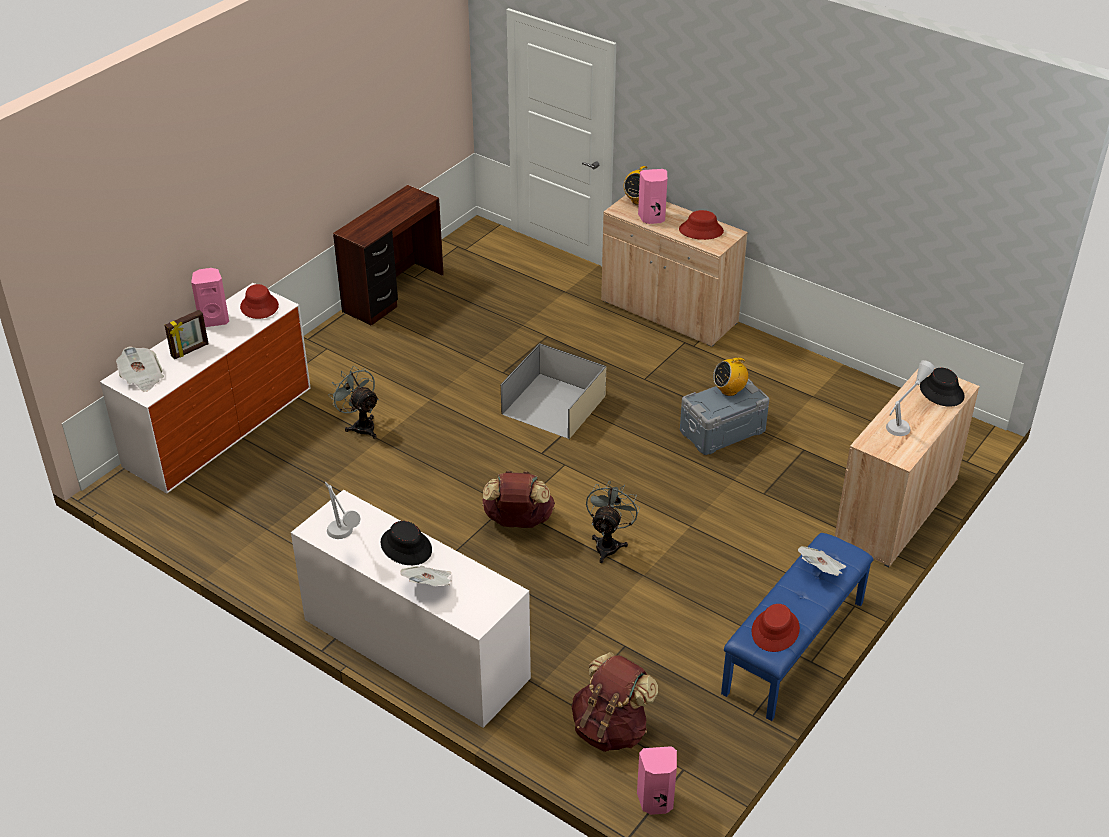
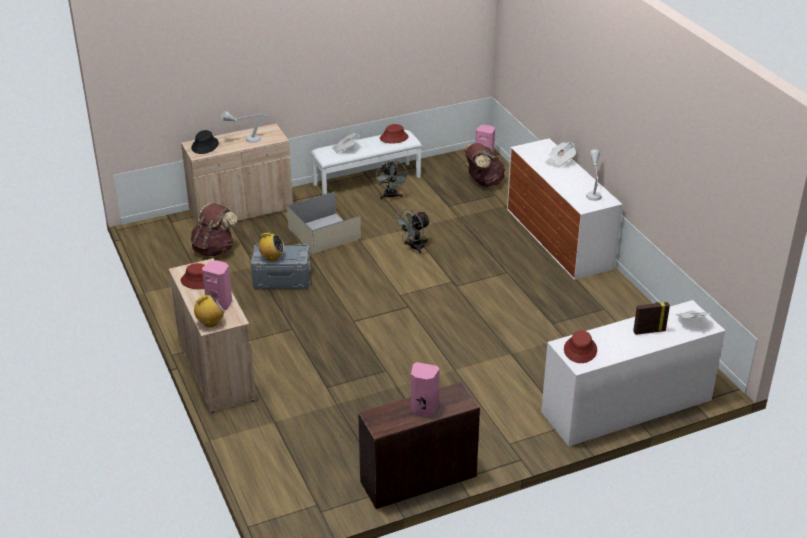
camera: 150 degrees left, 5 degrees down
(214, 319) = (621, 351): pink speaker -> pink speaker (423, 408)
(360, 425) = (518, 368): grey fan -> grey fan (391, 196)
(406, 546) = (561, 179): black hat -> none
(518, 522) = (456, 275): brown backpack -> brown backpack (214, 249)
(552, 404) = (372, 334): beige storage box -> beige storage box (324, 233)
(794, 648) = (367, 180): blue bench -> white bench

